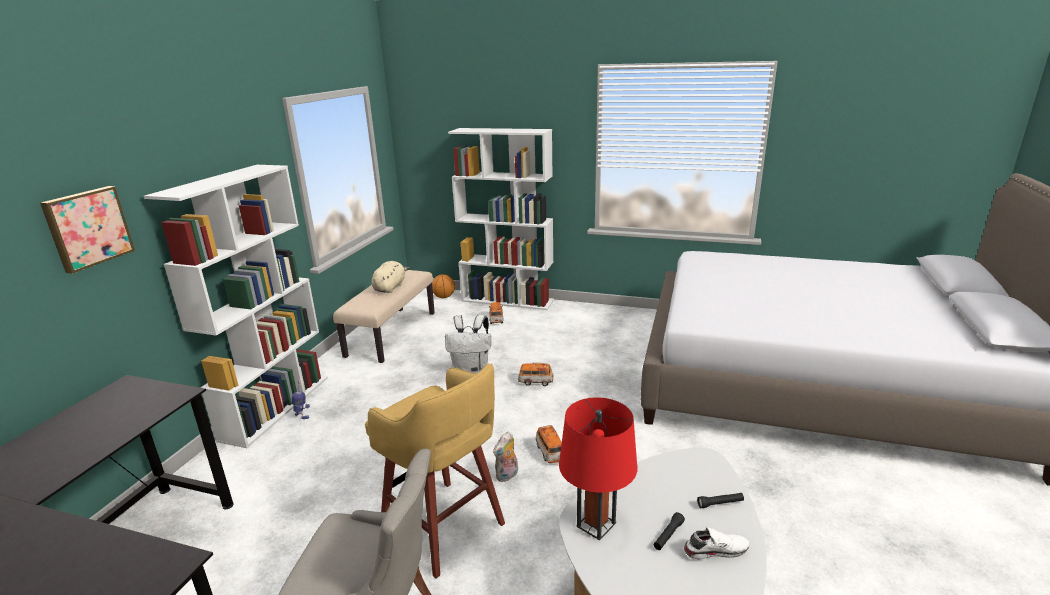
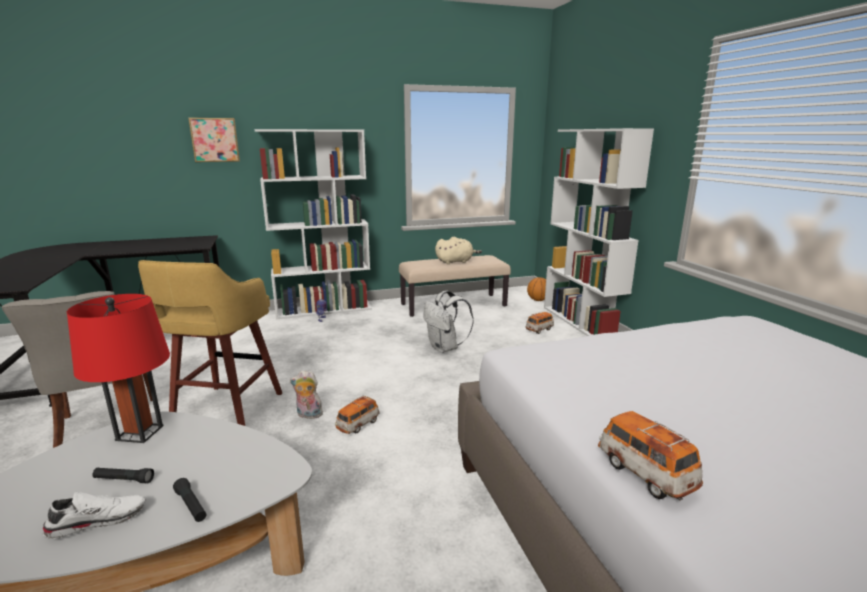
camera: 55 degrees right, 5 degrees down
(535, 381) = (463, 380): toy car -> toy car (644, 473)
(715, 549) = (98, 520): white shoe -> white shoe turned 75 degrees counterclockwise

